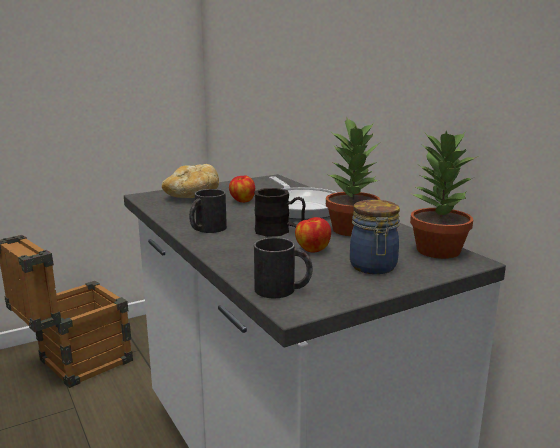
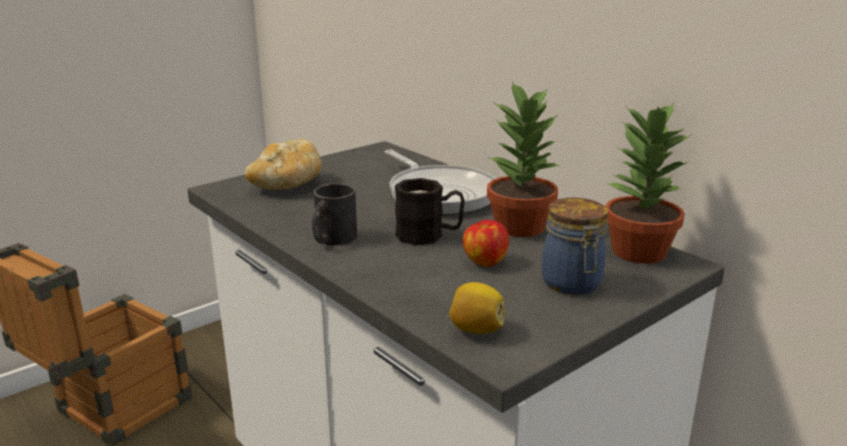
camera: 10 degrees left, 5 degrees up
(242, 201) = (357, 189): apple -> none
(283, 290) = (476, 329): black mug -> lemon

